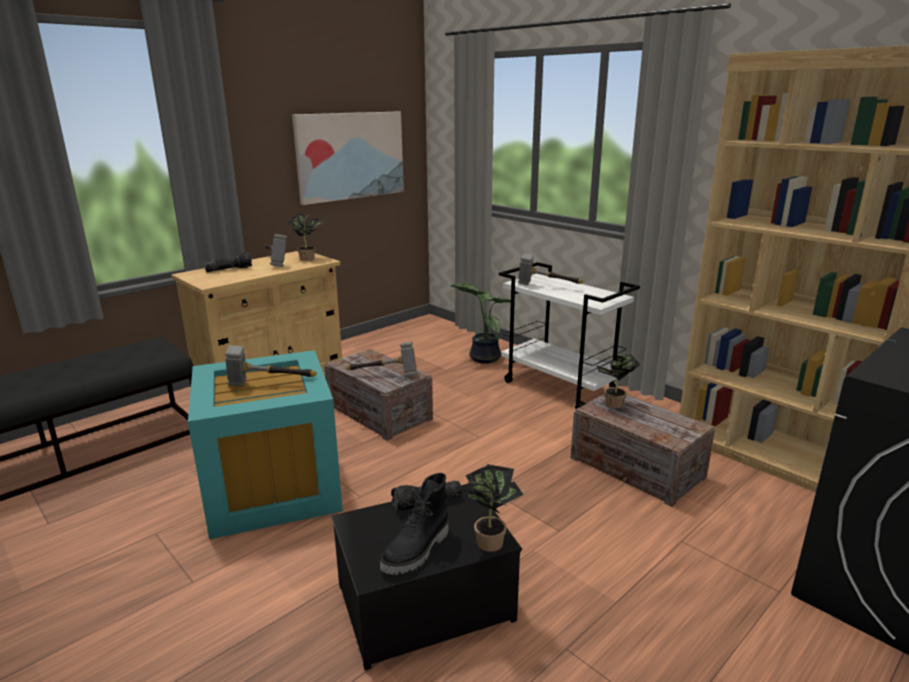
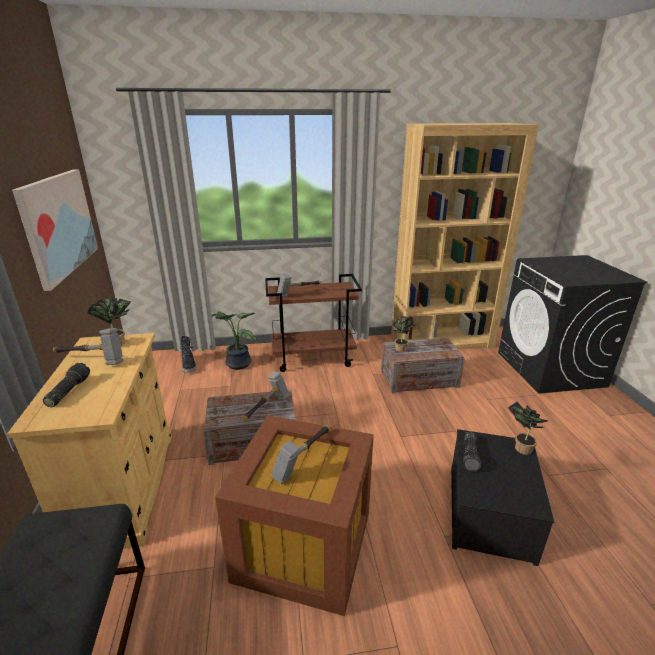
camera: 55 degrees left, 5 degrees up
(275, 489) = (306, 544): turquoise storage box -> brown storage box
(417, 551) = (520, 479): black boot -> black boot (189, 365)
(561, 387) = (314, 358): white cart -> brown cart

